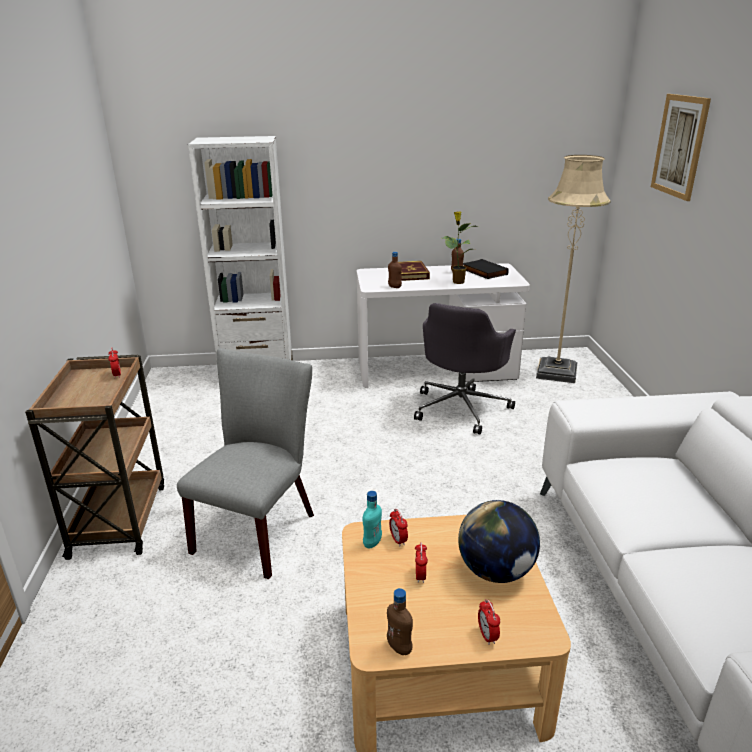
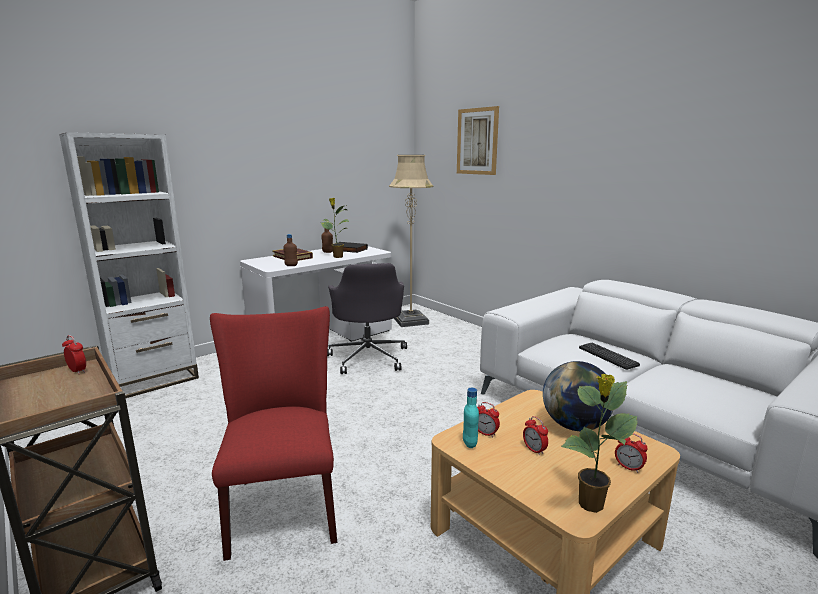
camera: 35 degrees left, 10 degrees down
(260, 528) = (283, 503): grey chair -> red chair
(399, 647) = (590, 505): brown bottle -> potted plant
(664, 508) = (608, 356): none -> keyboard

